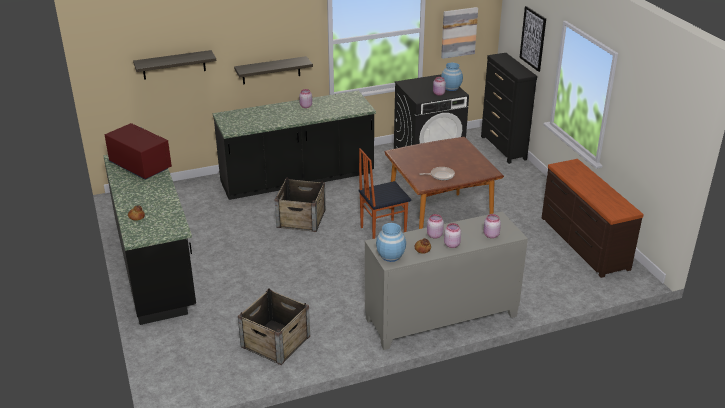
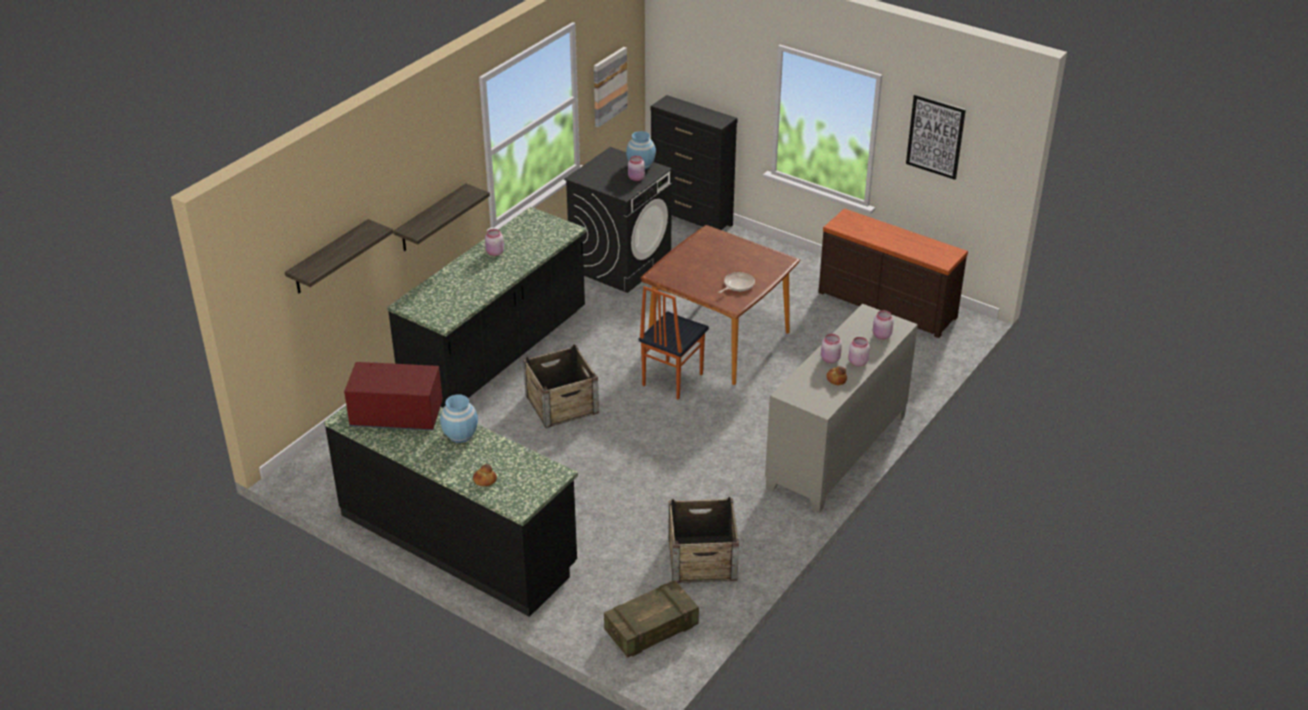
camera: 35 degrees left, 5 degrees up
(195, 367) = (651, 629): none -> crate
(390, 256) = (815, 401): blue vase -> blue vase (460, 434)
(533, 38) = (720, 72): picture -> picture (935, 136)

